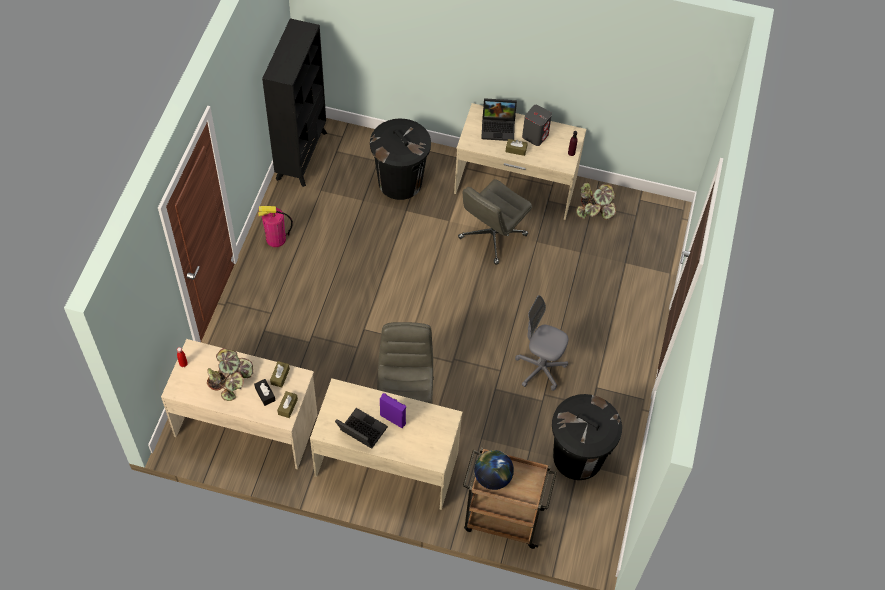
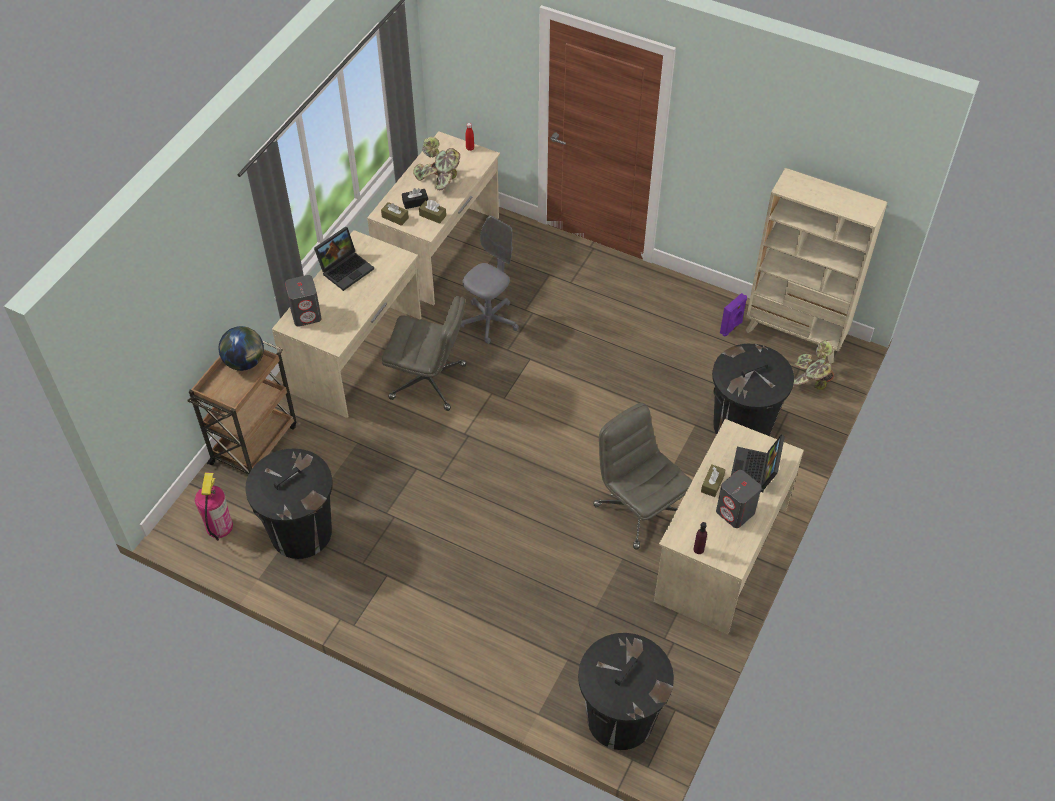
camera: 105 degrees right, 5 degrees down
(276, 239) = (671, 297): fire extinguisher -> fire extinguisher (219, 526)
(302, 155) = (795, 335): black bookcase -> beige bookcase
(393, 418) = (351, 297): purple speaker -> purple speaker (731, 328)
(422, 449) = (306, 314): none -> grey speaker
(540, 369) = (429, 520): grey office chair -> grey office chair (489, 321)
(595, 210) = (664, 643): potted plant -> potted plant (809, 379)
(656, 228) = (619, 718): none -> black trash can

